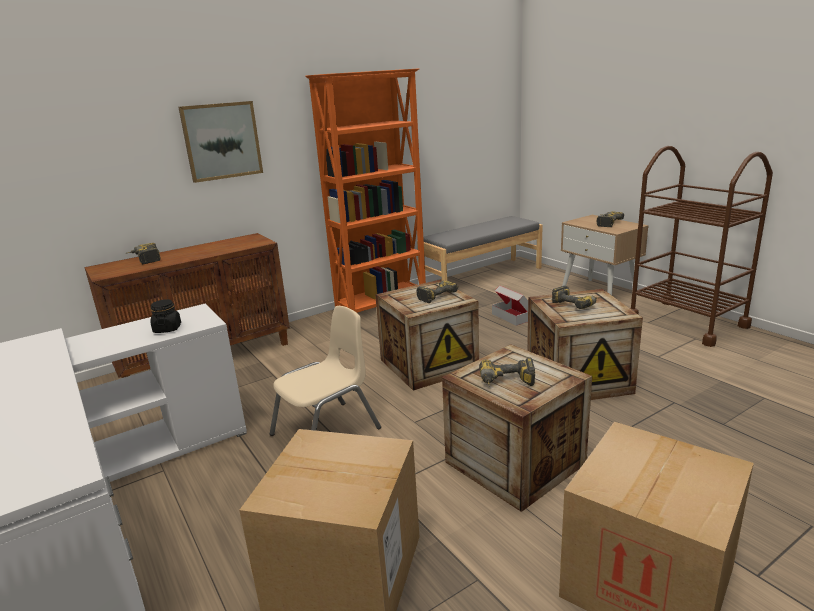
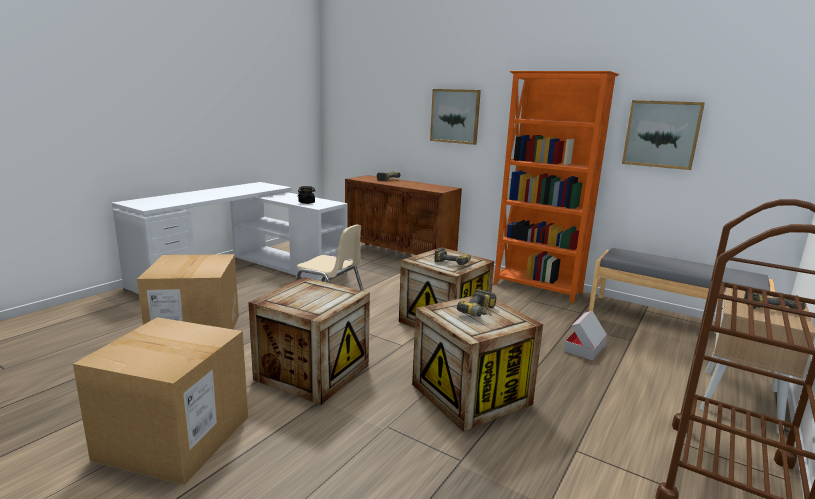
camera: 65 degrees right, 5 degrees down
(433, 123) = (661, 134): none -> picture
(506, 383) = (298, 295): power drill -> none

